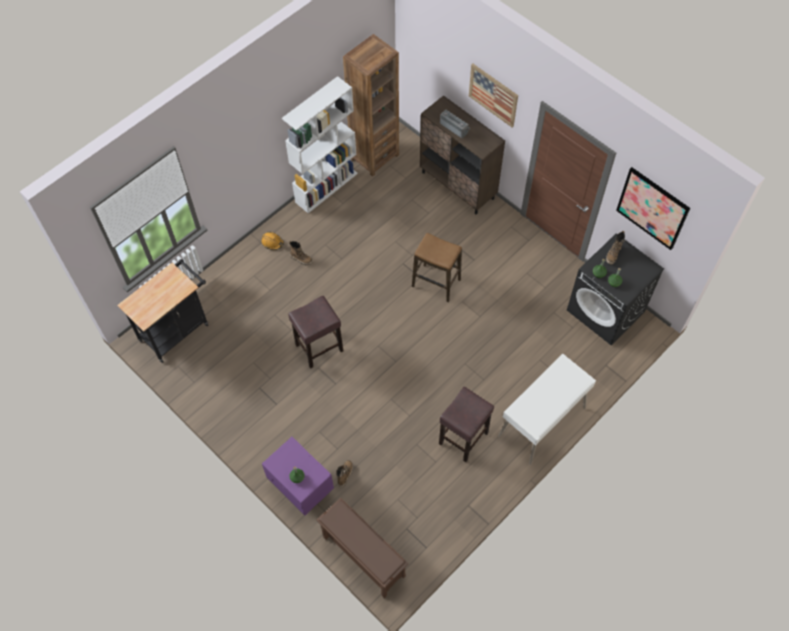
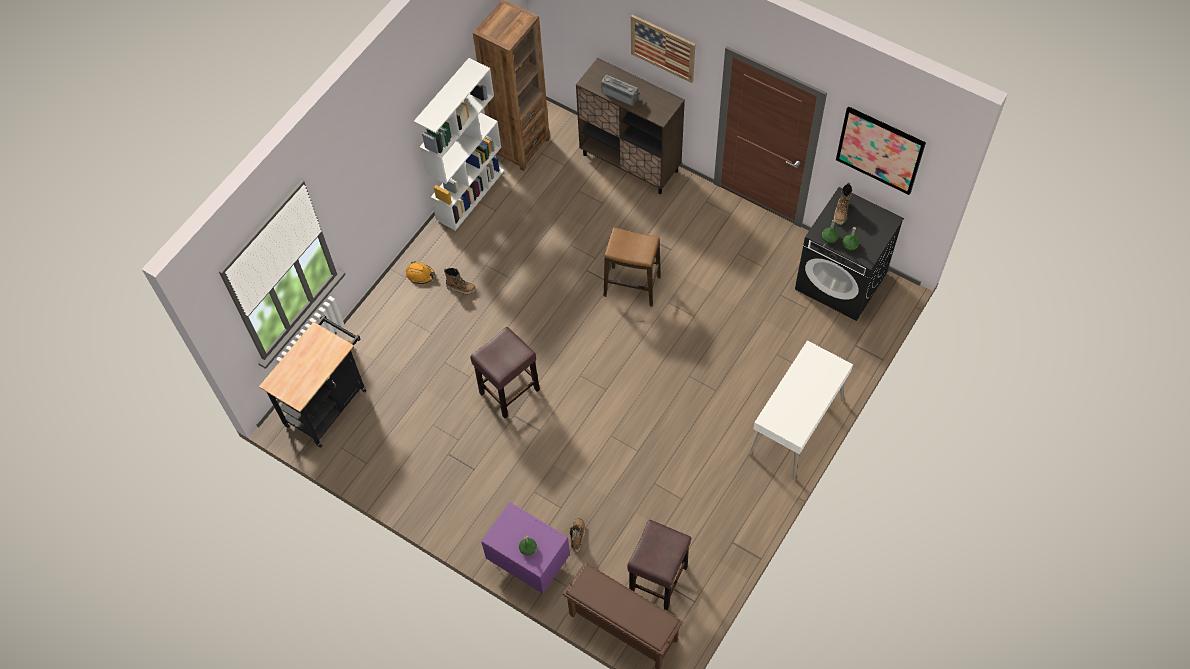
camera: 10 degrees left, 0 degrees up
(463, 439) = (708, 465): brown stool -> brown stool (658, 581)

